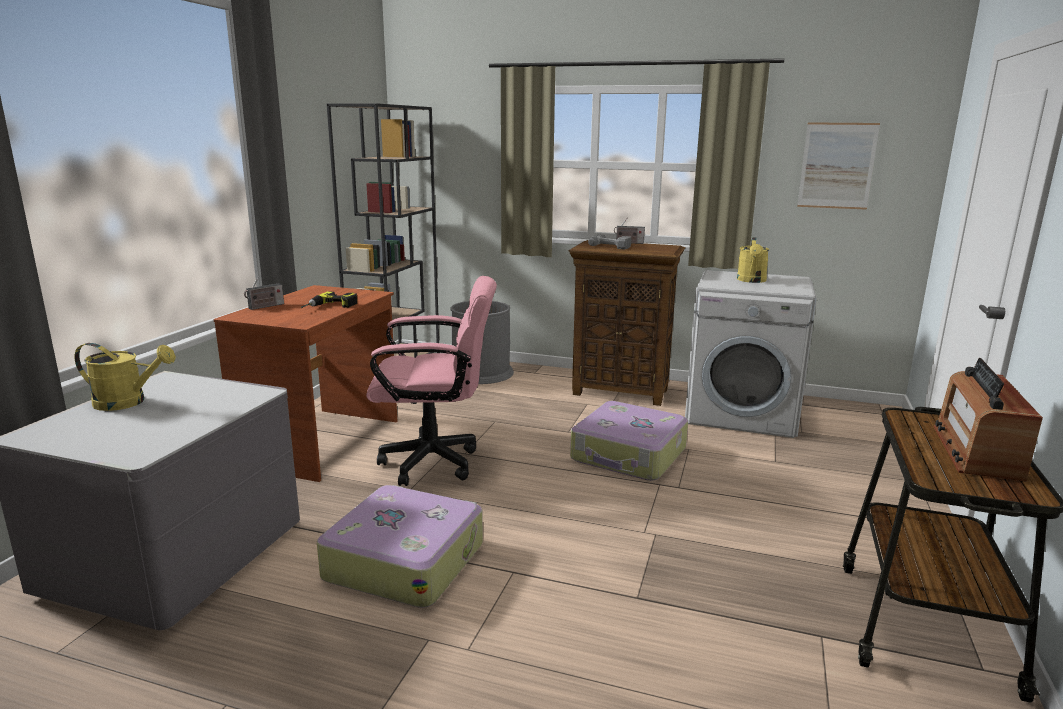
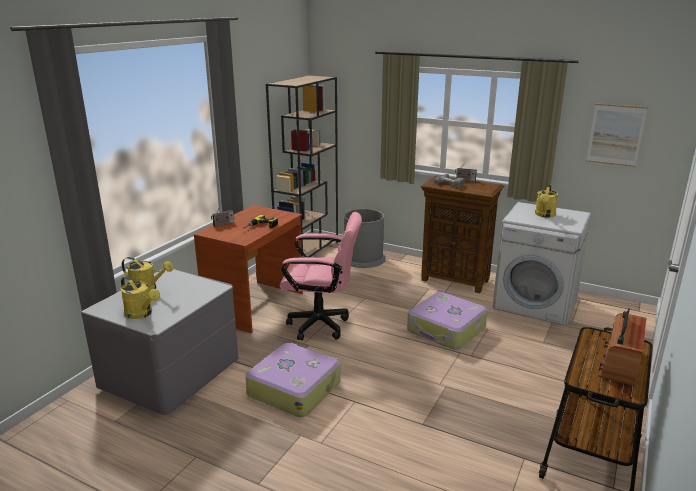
camera: 10 degrees right, 5 degrees up
(112, 438) = (142, 314): none -> yellow watering can

